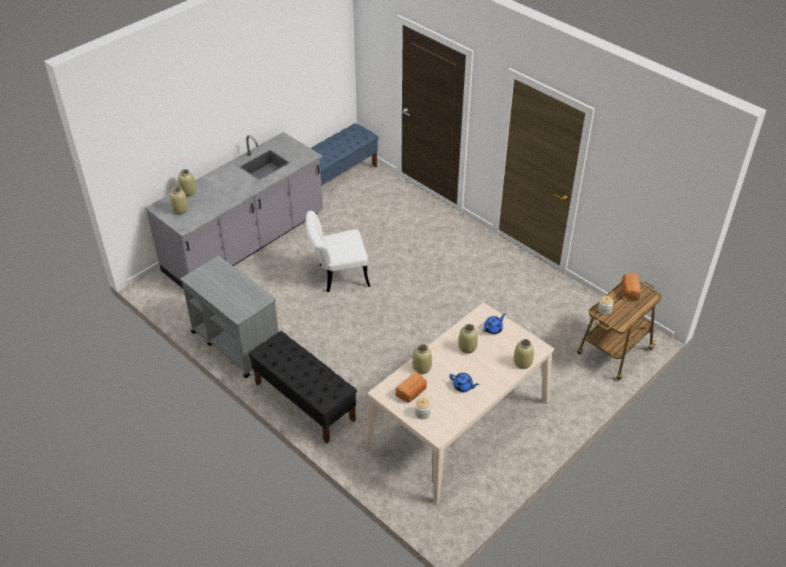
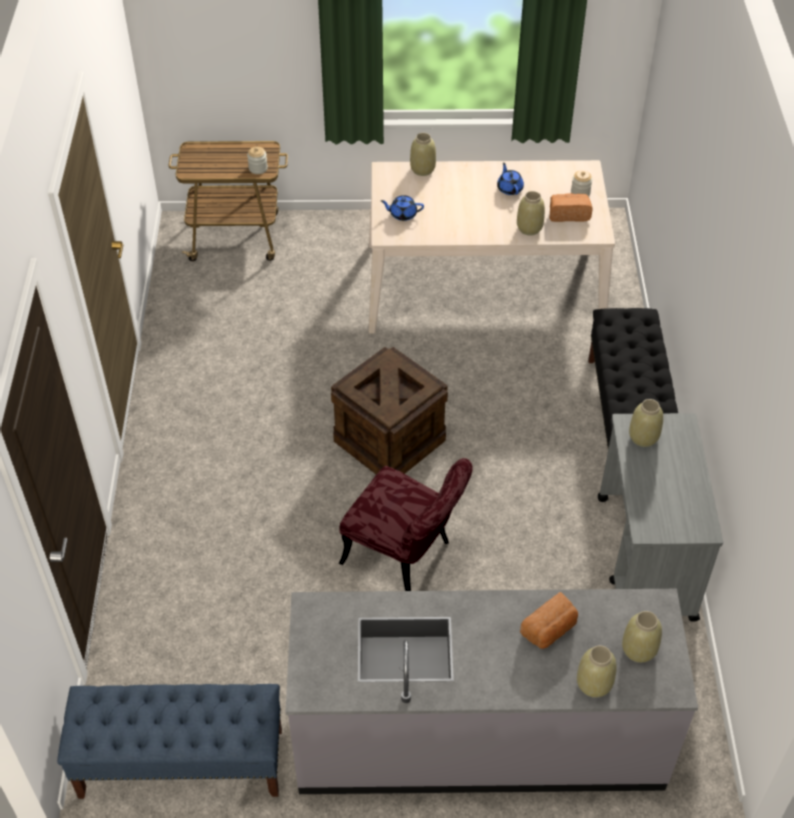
camera: 135 degrees left, 5 degrees up
(338, 276) = (405, 557): white chair -> red chair
(402, 312) = (389, 439): none -> crate
(467, 348) = (456, 215): beige vase -> beige vase (643, 437)
(629, 291) = (203, 166): bread -> bread (550, 630)

